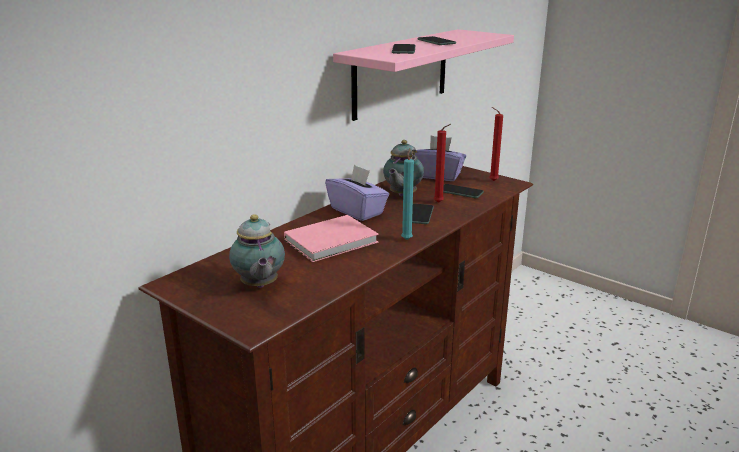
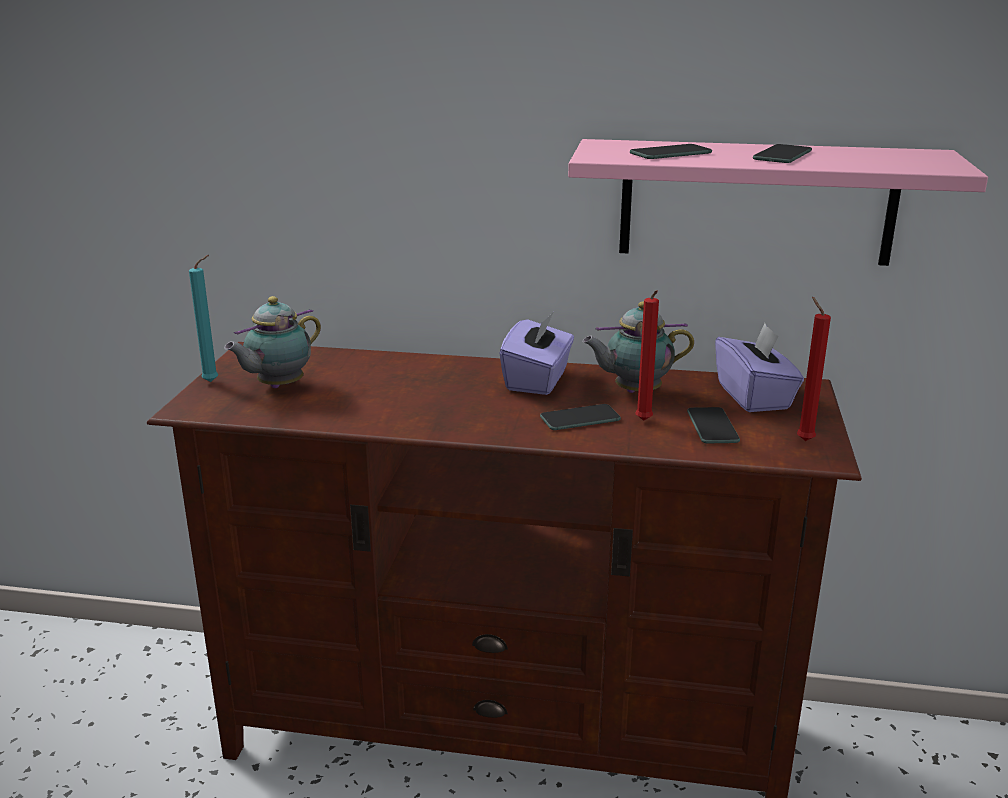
camera: 60 degrees right, 0 degrees up
(333, 241) = (429, 391): pink book -> none
(407, 239) = (486, 429): turquoise candle -> turquoise candle (213, 381)

